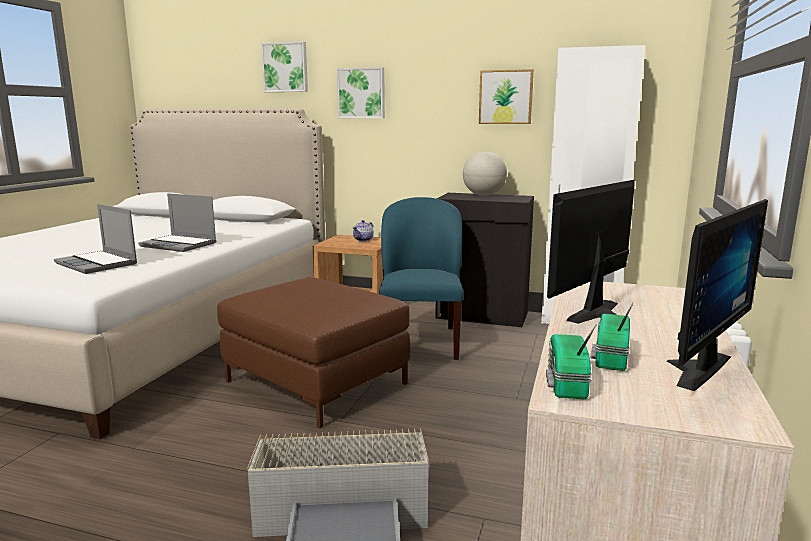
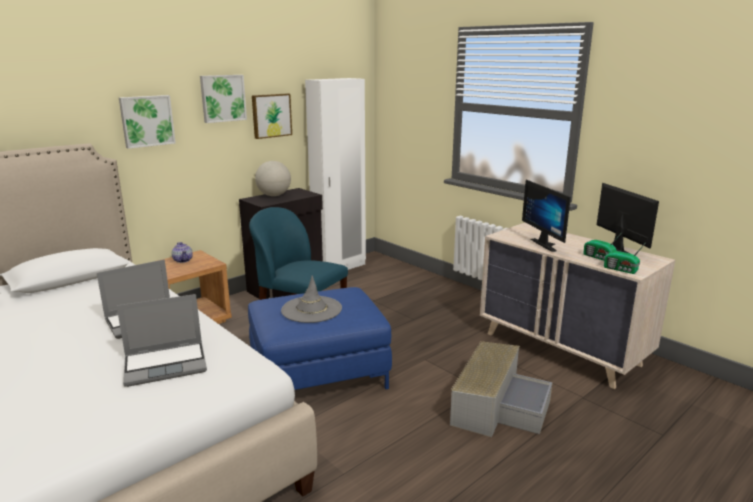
camera: 60 degrees left, 5 degrees up
(285, 67) = (48, 98): picture -> picture (222, 98)
(304, 294) = (311, 309): none -> grey hat
(316, 382) = (319, 374): brown ottoman -> blue ottoman

